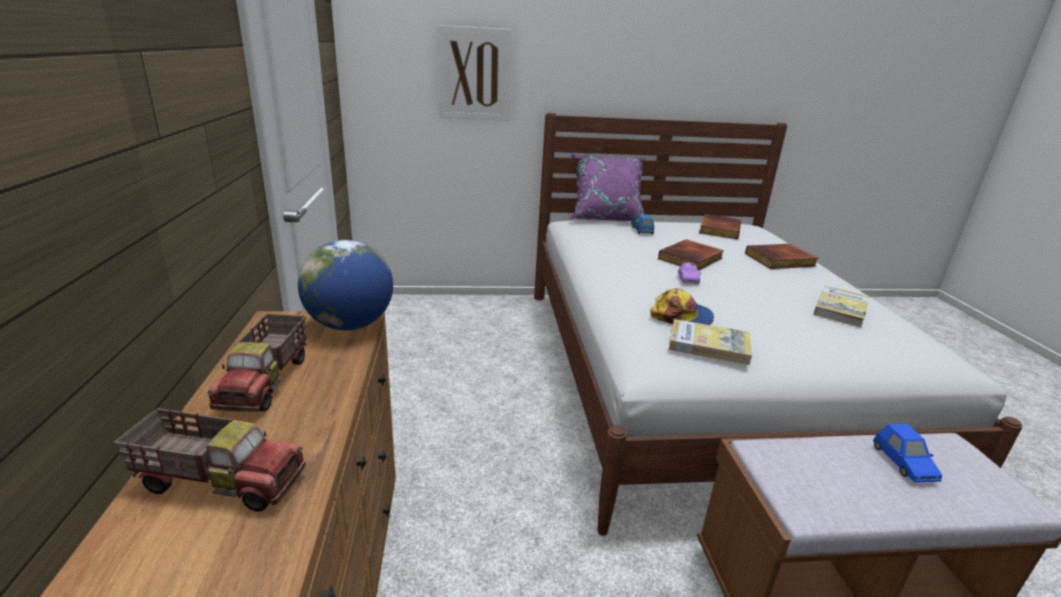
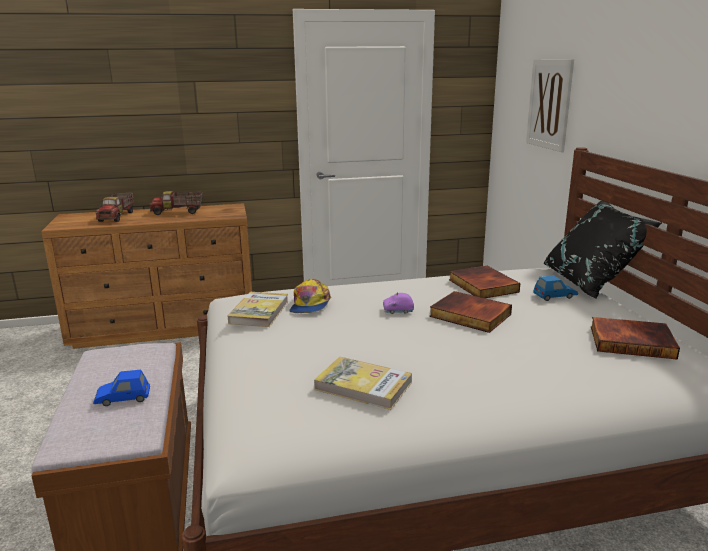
camera: 85 degrees right, 5 degrees down
(350, 325) = (229, 215): globe -> none
(605, 218) = (591, 283): purple pillow -> black pillow
(780, 260) = (525, 371): book -> book (481, 286)

